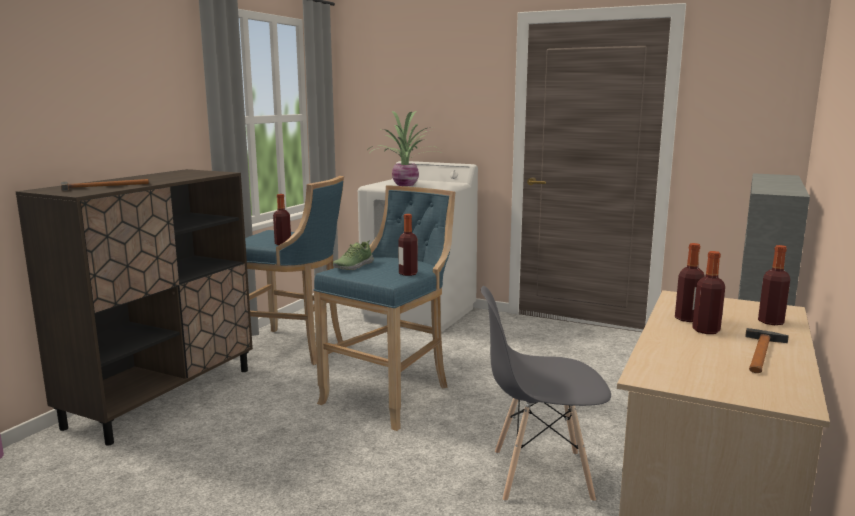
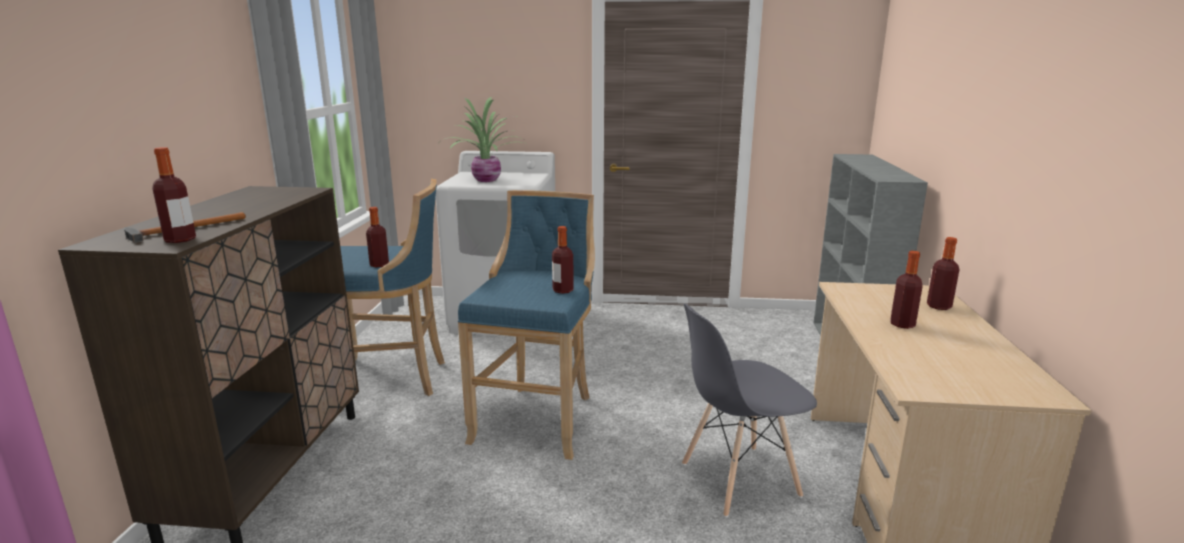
camera: 20 degrees left, 5 degrees up
(353, 266) = (493, 287): shoe -> none
(687, 319) = (874, 313): bottle -> bottle (180, 239)
(762, 352) = (968, 342): hammer -> none

